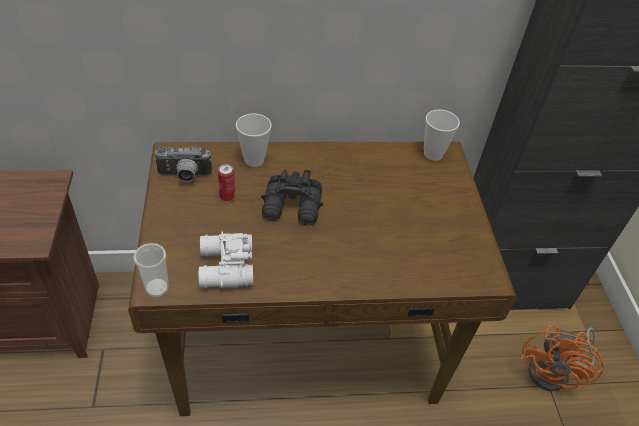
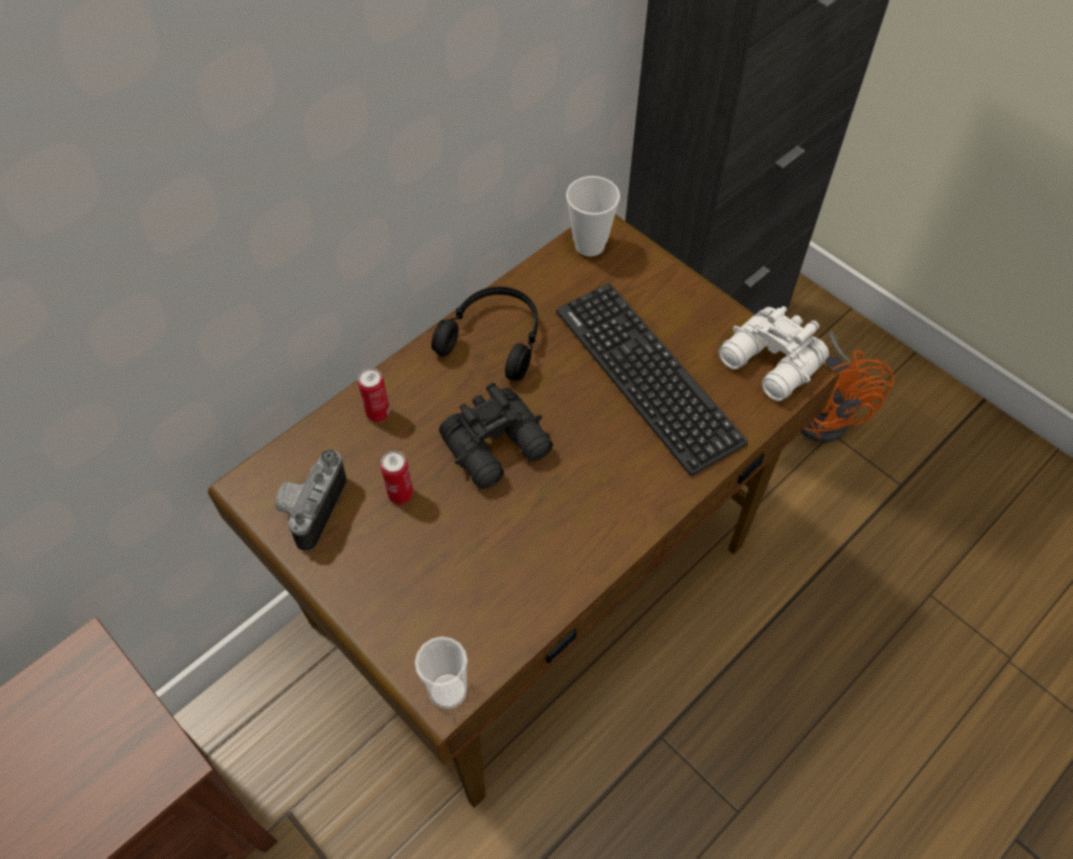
camera: 35 degrees left, 10 degrees up
(184, 177) = (311, 508): camera -> camera turned 150 degrees clockwise
(225, 268) = (502, 595): white binoculars -> white binoculars (770, 365)
(254, 160) = (378, 413): cup -> can
(341, 163) = (494, 338): none -> black headphones
(401, 226) = (647, 375): none -> keyboard

